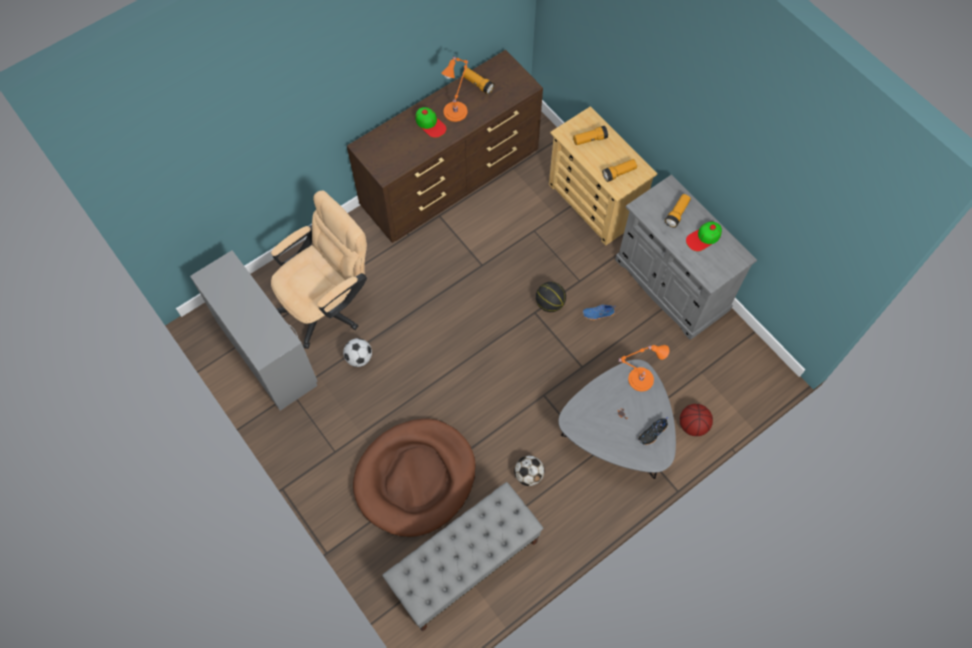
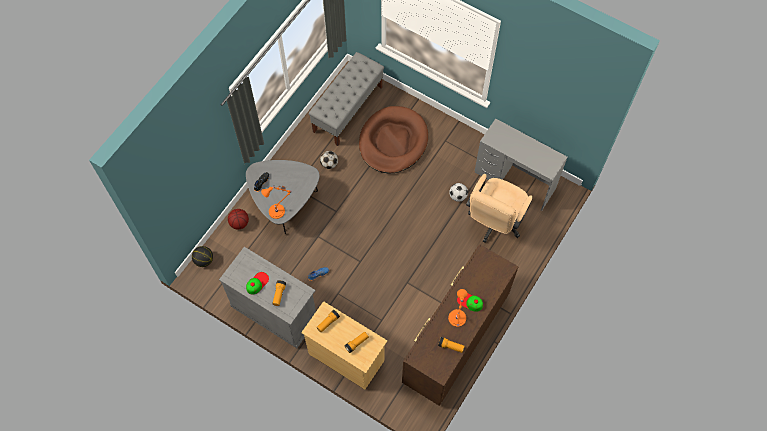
camera: 160 degrees right, 0 degrees up
(549, 303) = (352, 270): basketball -> basketball (204, 260)

